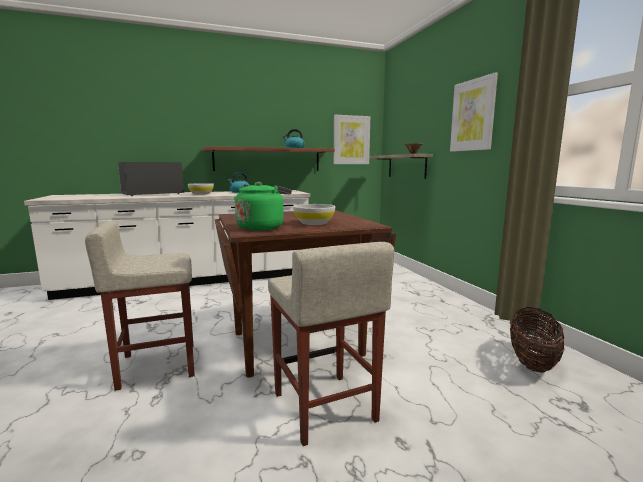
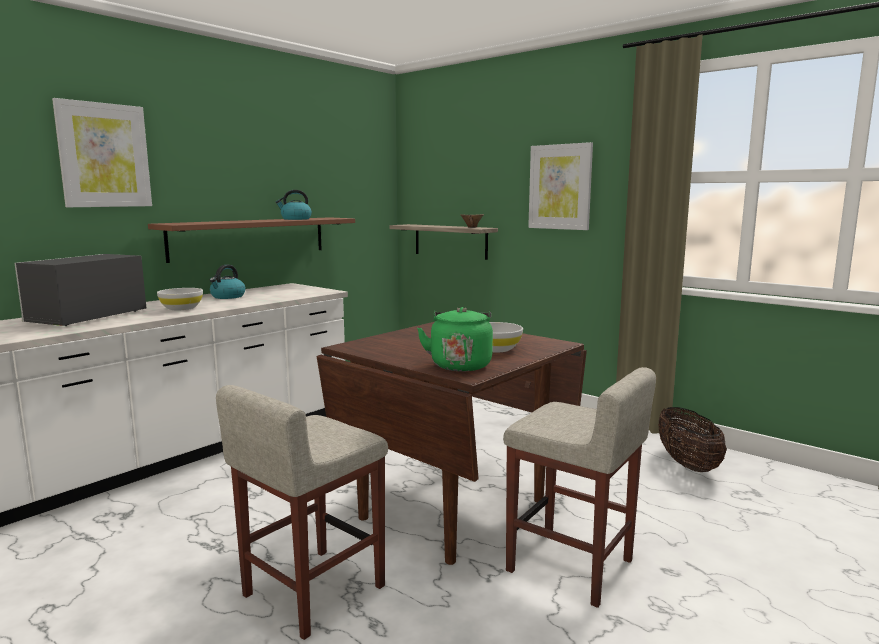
camera: 30 degrees left, 0 degrees up
(351, 140) = (361, 201): picture -> picture (104, 155)

